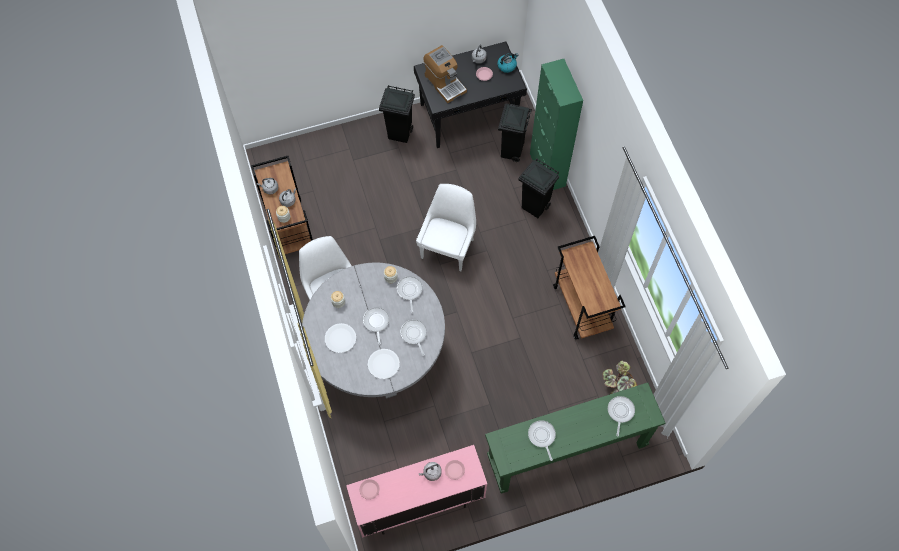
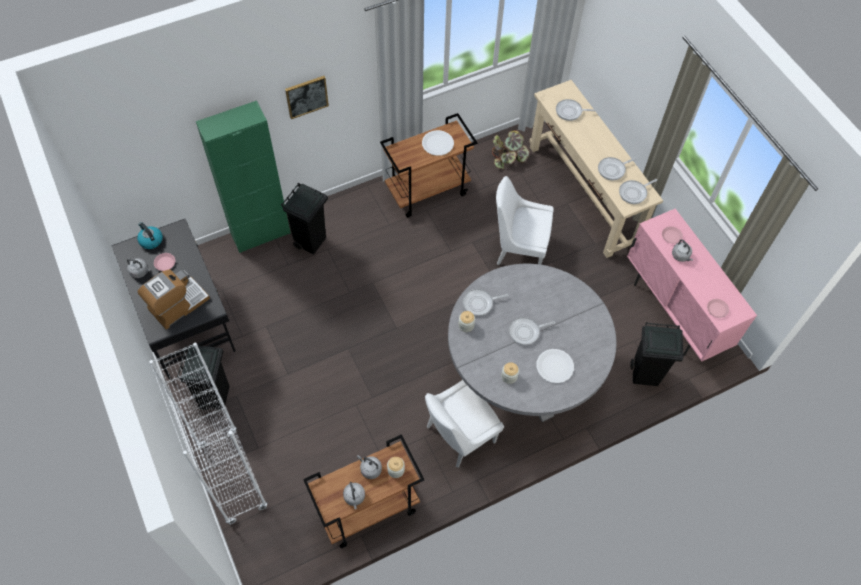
camera: 100 degrees left, 5 degrees down
(334, 143) = (232, 476): none -> white bookcase
(383, 364) = (574, 317): white plate -> white plate (437, 143)
(414, 335) = (532, 292): frying pan -> frying pan (634, 193)
(448, 247) = (373, 322): white chair -> white chair (518, 248)
(511, 151) = (237, 271): black trash can -> black trash can (645, 374)
(566, 451) = (583, 194): green console table -> beige console table
(599, 146) = (306, 96): none -> picture

